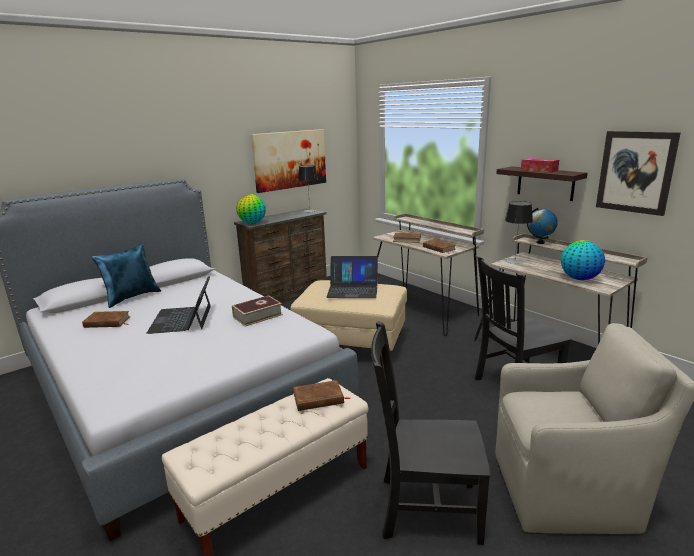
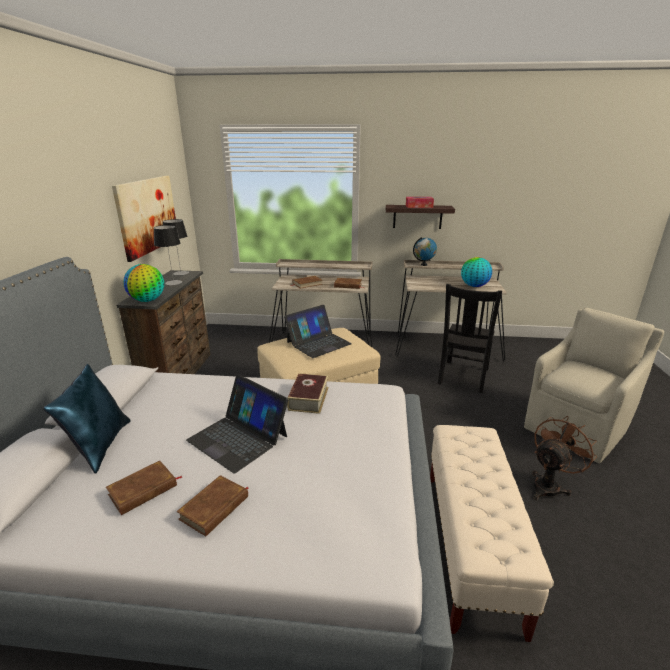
camera: 45 degrees left, 5 degrees up
(318, 399) = (469, 444): brown book -> brown book (215, 508)
(425, 508) = (549, 485): black chair -> brown fan
(514, 261) = (417, 283): table lamp -> table lamp (173, 282)
(635, 172) = (487, 203): picture -> none

